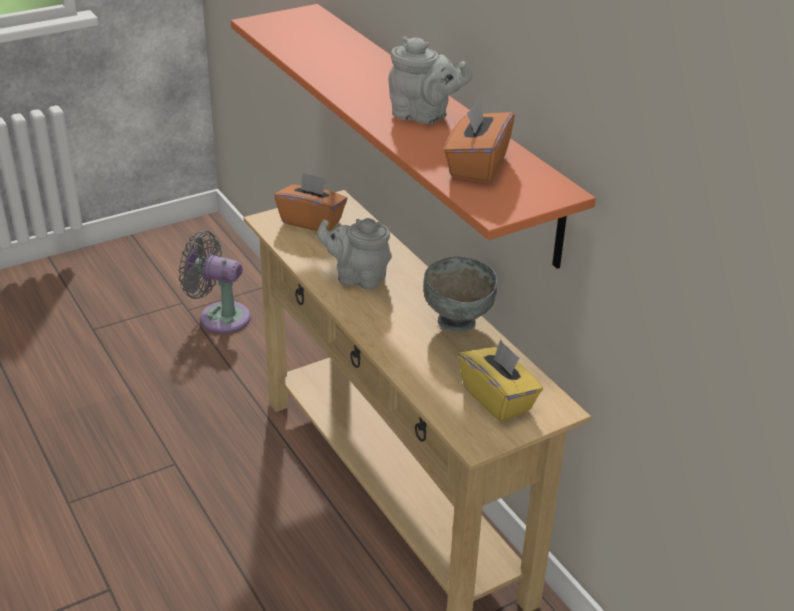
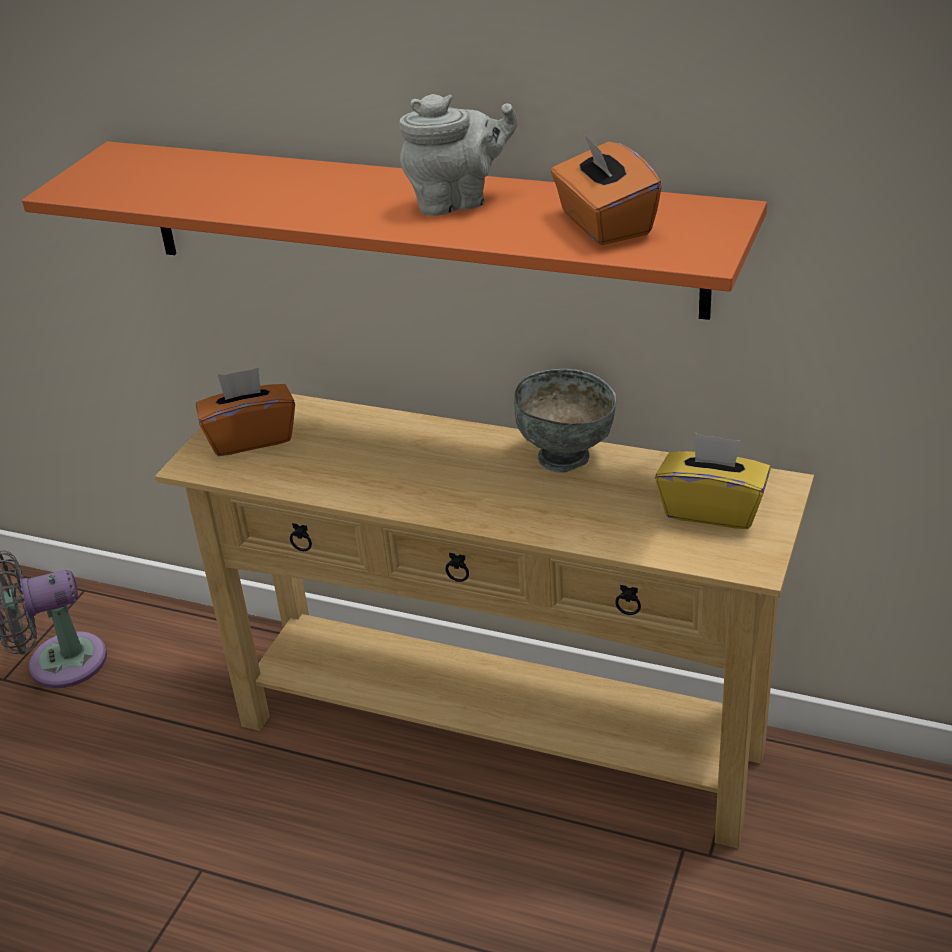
camera: 35 degrees left, 0 degrees up
(357, 278) = (393, 470): grey teapot -> none

